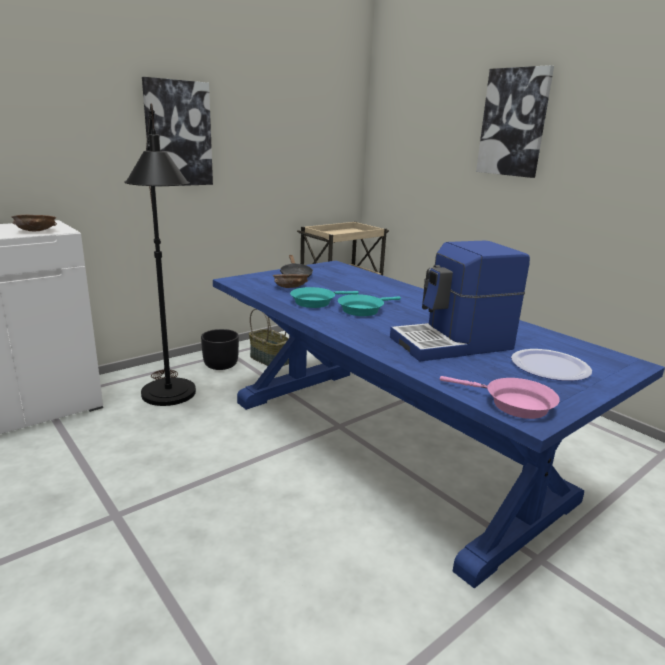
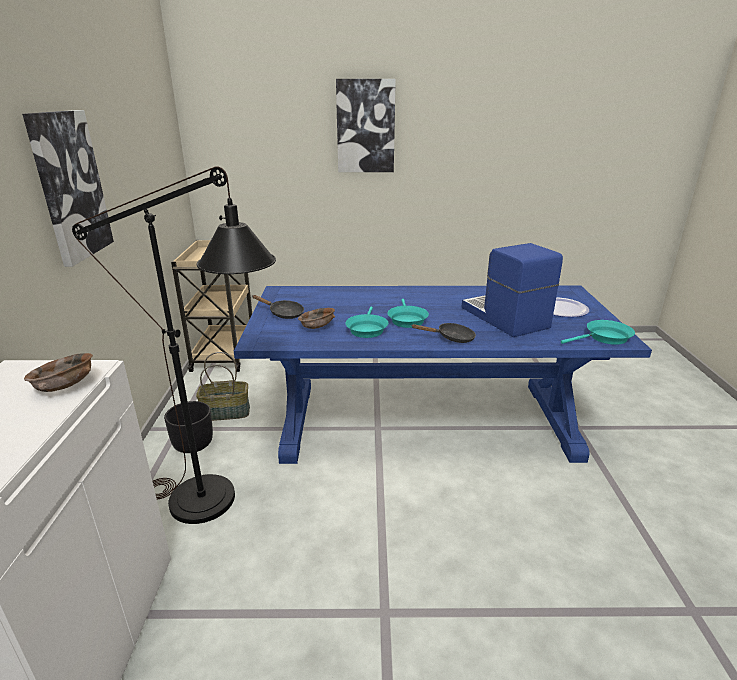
camera: 50 degrees left, 5 degrees up
(356, 332) = (451, 338): none -> black frying pan
(453, 344) = (504, 318): coffee machine -> coffee machine turned 135 degrees clockwise
(513, 404) = (605, 338): pink frying pan -> turquoise frying pan

